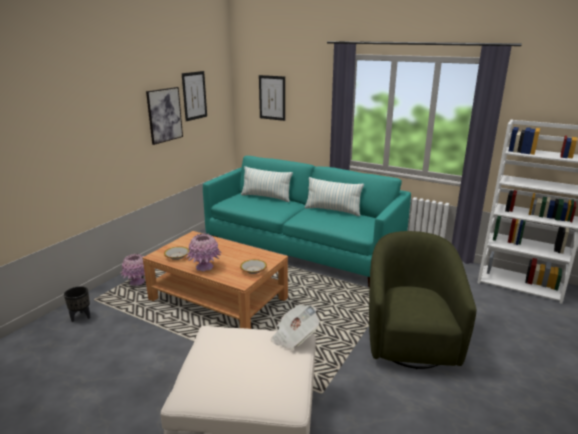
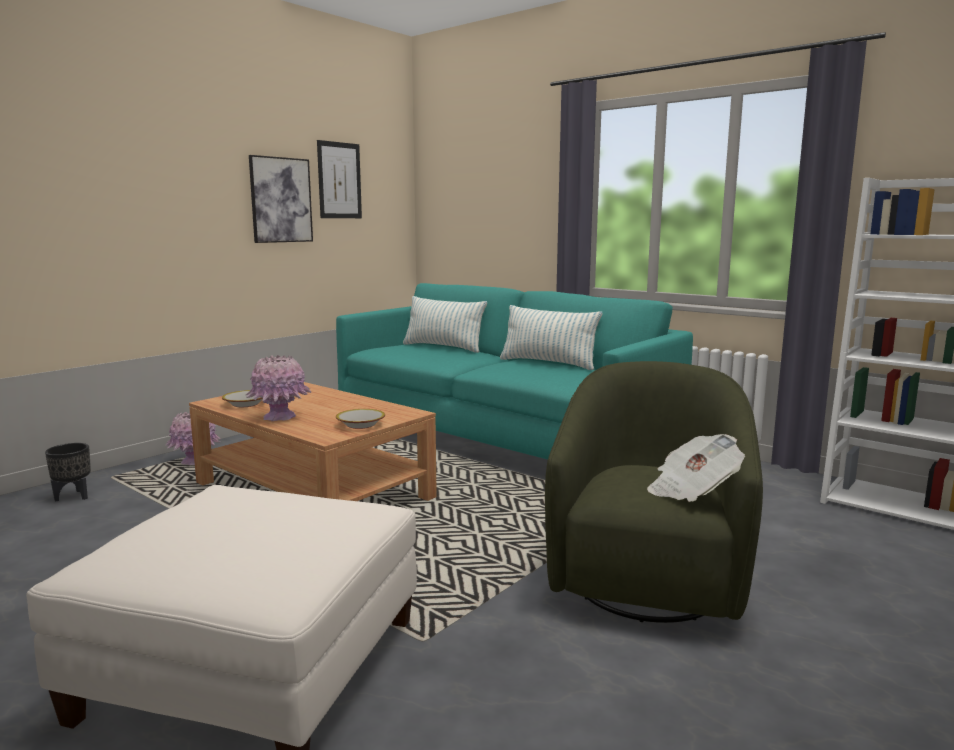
camera: 10 degrees right, 10 degrees down
(272, 97) = (470, 192): picture -> none
(294, 337) = (365, 506): newspaper -> newspaper (692, 490)

